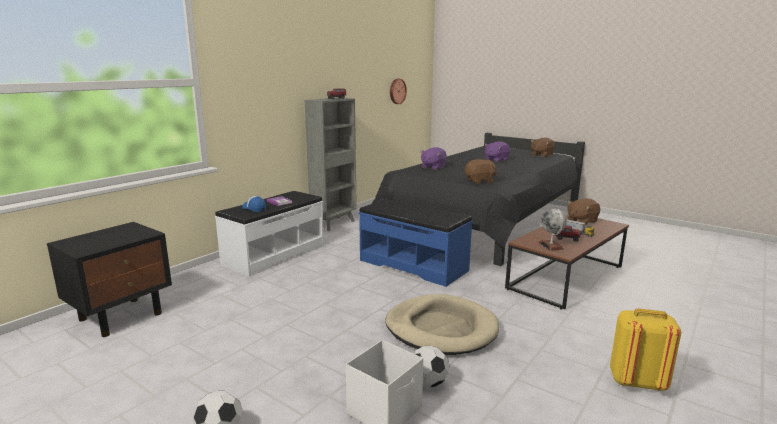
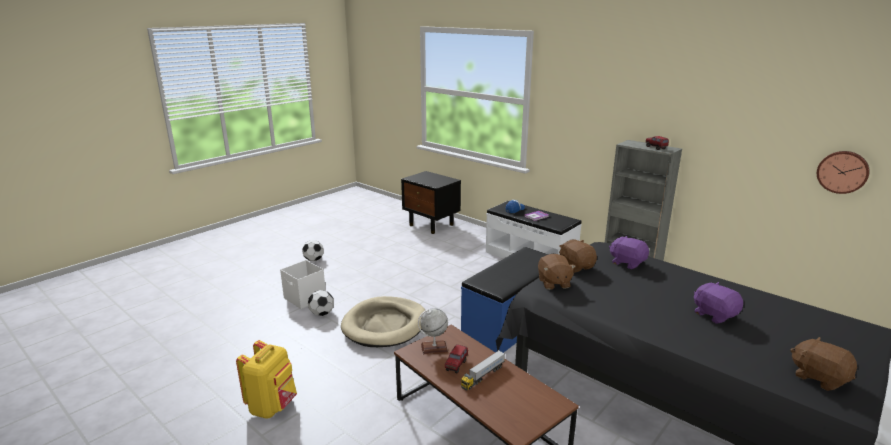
camera: 95 degrees right, 5 degrees up
(581, 221) = (531, 400): brown plush toy -> brown plush toy (576, 266)

